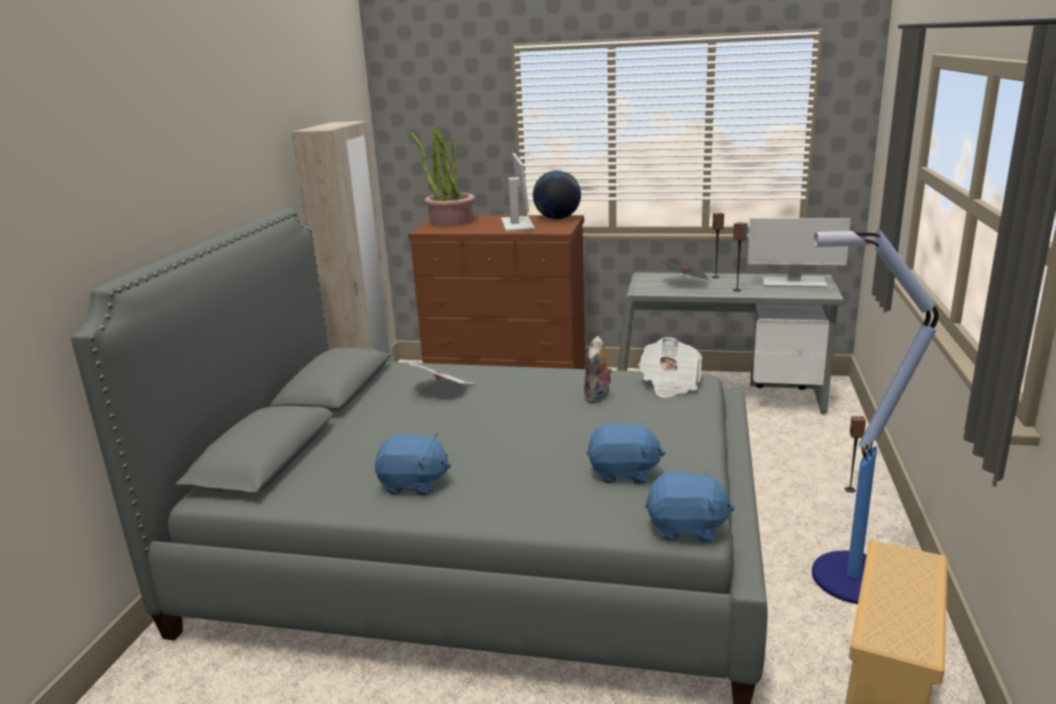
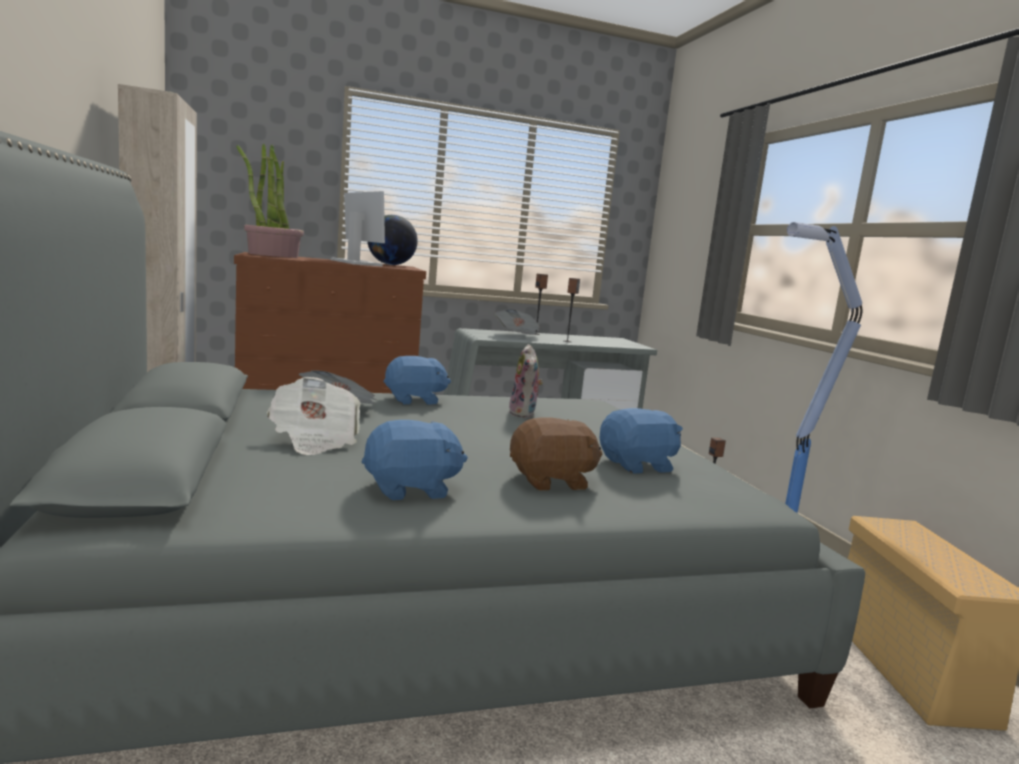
camera: 30 degrees left, 10 degrees down
(526, 485) = (551, 481): none -> brown plush toy
(669, 384) = (577, 404): newspaper -> newspaper (314, 440)
(686, 529) = (758, 505): blue plush toy -> blue plush toy (414, 400)
(793, 283) = (604, 340): monitor -> none

